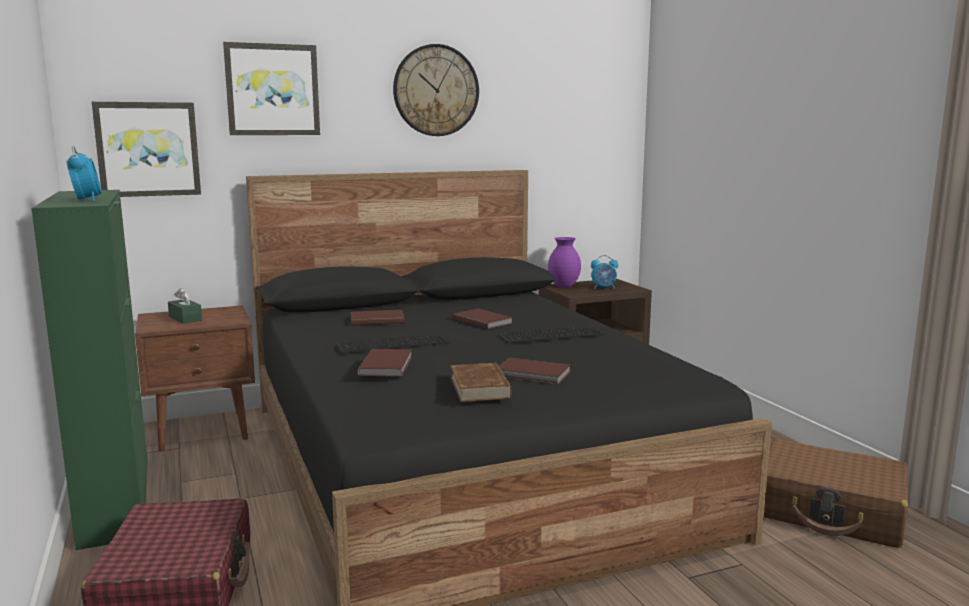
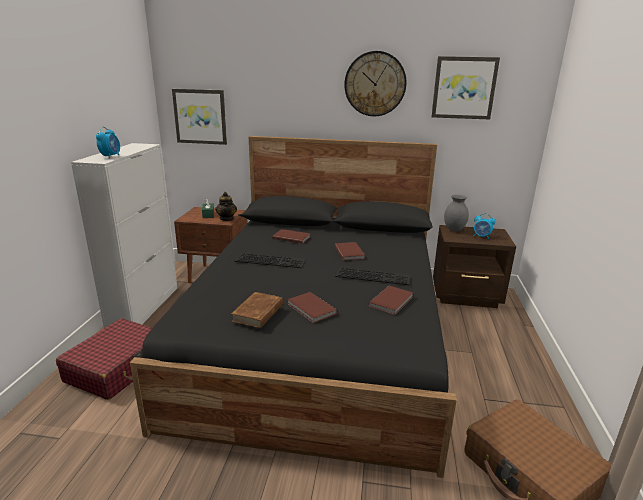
camera: 30 degrees right, 10 degrees up
(116, 500) = (144, 307): green cabinet -> white cabinet
(228, 318) = (227, 219): none -> teapot
(272, 90) = (268, 82): picture -> picture (464, 88)
(387, 365) = (236, 279): brown book -> brown book (392, 301)
(563, 286) = (454, 230): purple vase -> grey vase

